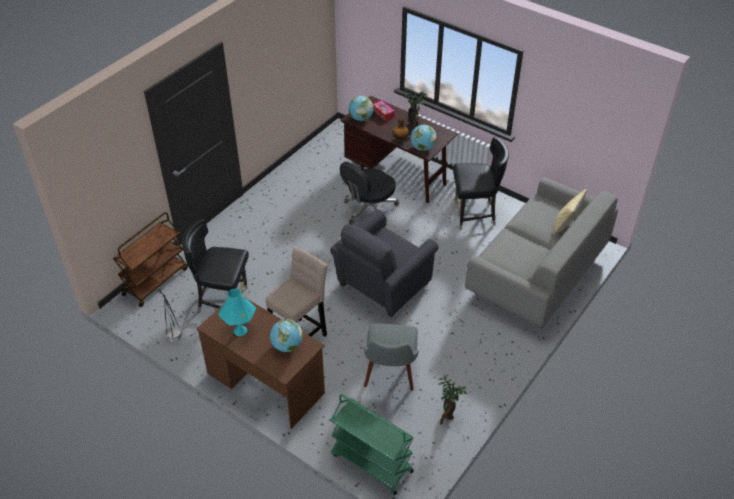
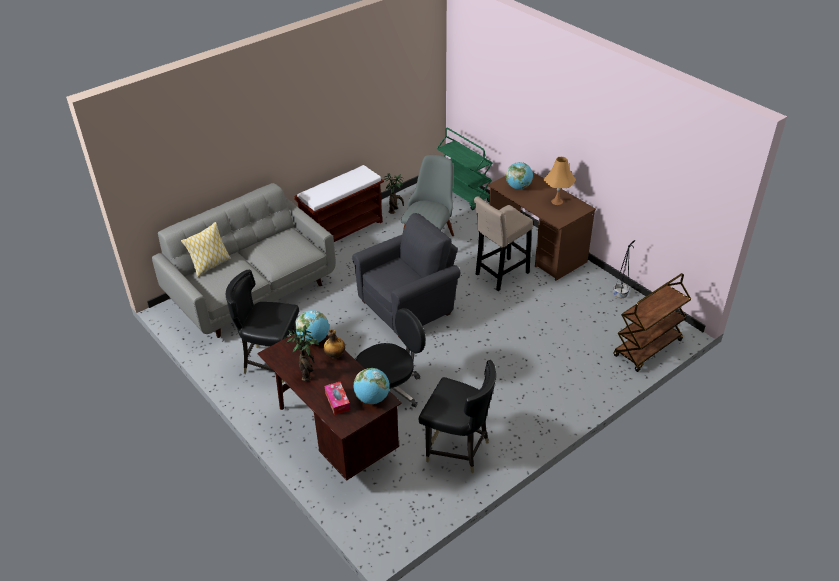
camera: 165 degrees left, 5 degrees down
(223, 301) = (573, 317): black chair -> black chair (458, 449)
(240, 331) = (557, 201): turquoise table lamp -> orange table lamp
(493, 369) = (343, 230): none -> brown bench

